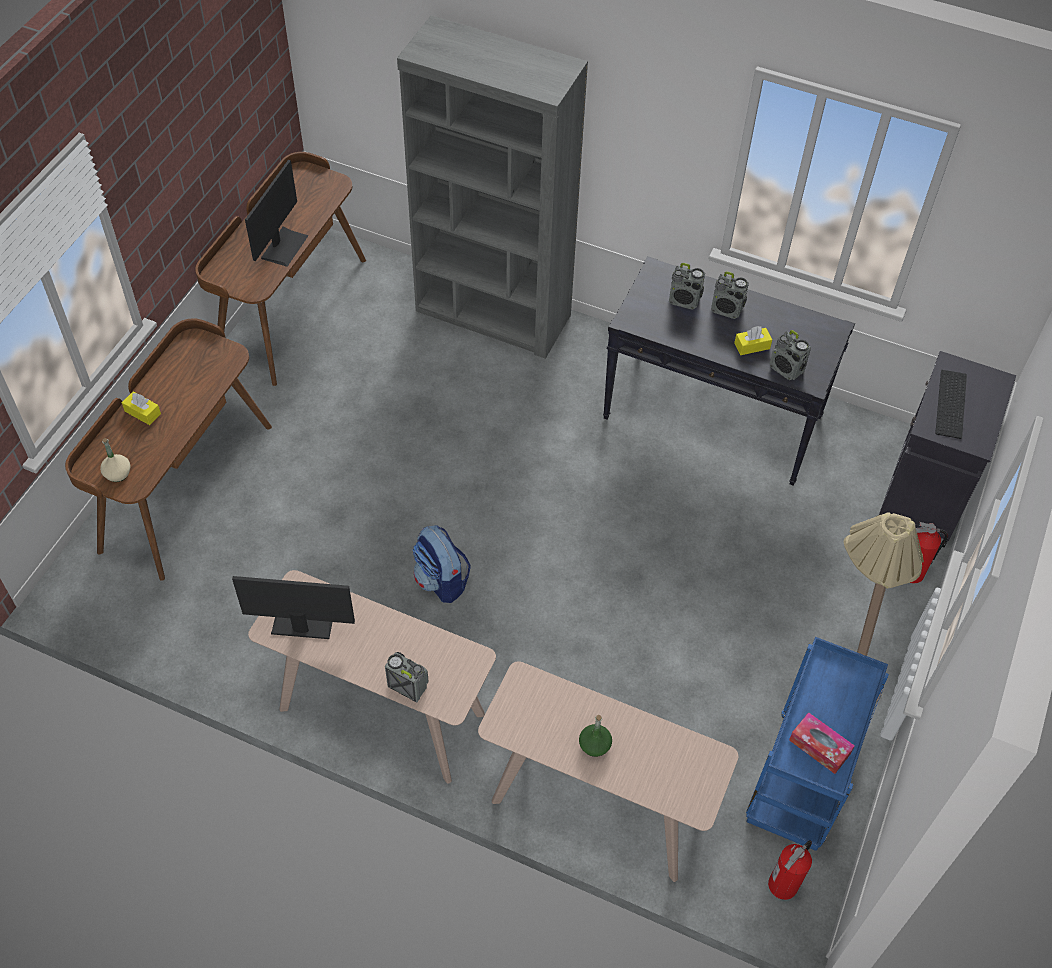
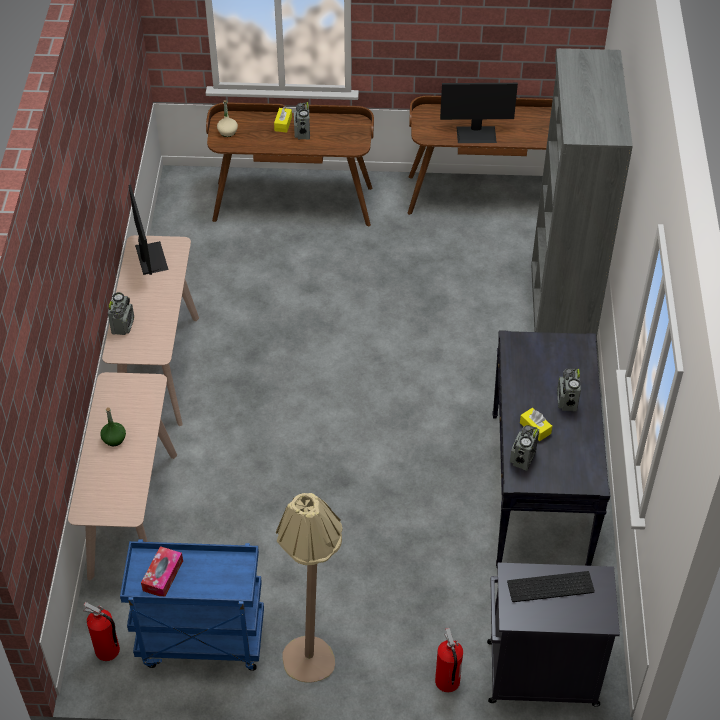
camera: 70 degrees right, 5 degrees down
(441, 581) = (282, 365): backpack -> none
(684, 301) = (559, 370): radio -> radio (302, 133)

